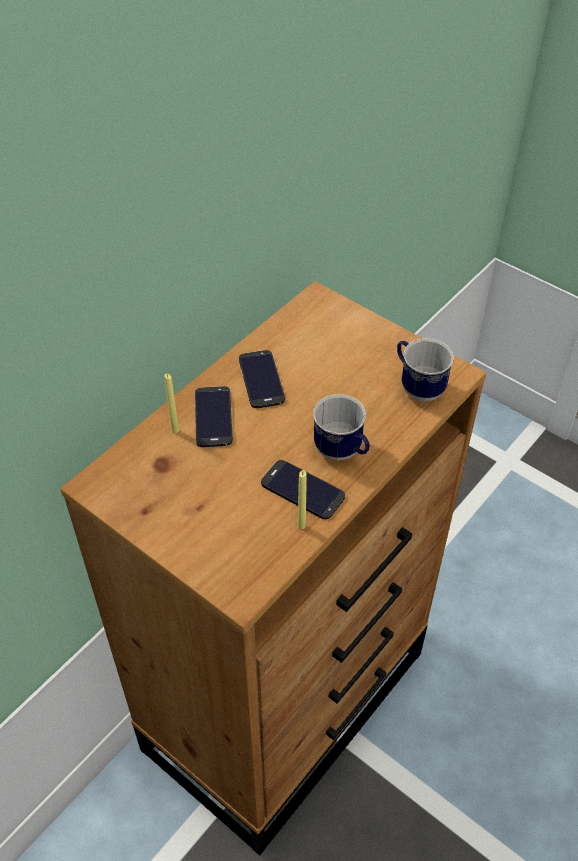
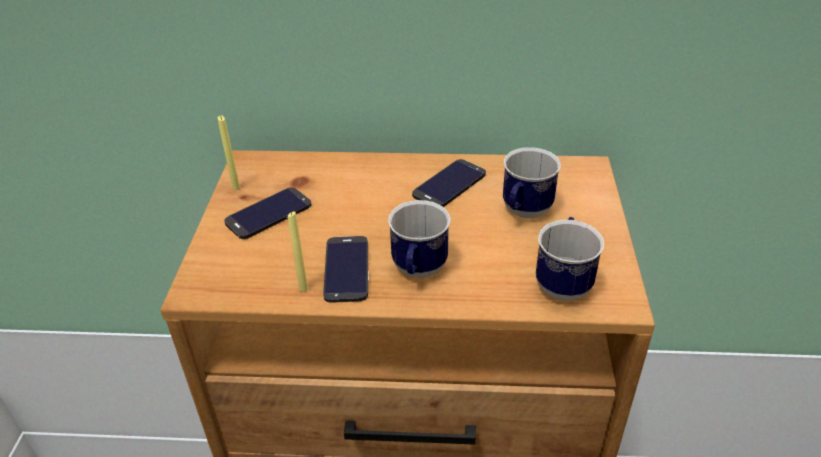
camera: 55 degrees right, 10 degrees down
(175, 430) = (342, 170): yellow candle -> yellow candle (236, 187)
(213, 417) = (377, 181): phone -> phone (268, 213)
(333, 361) = (523, 213): none -> mug

